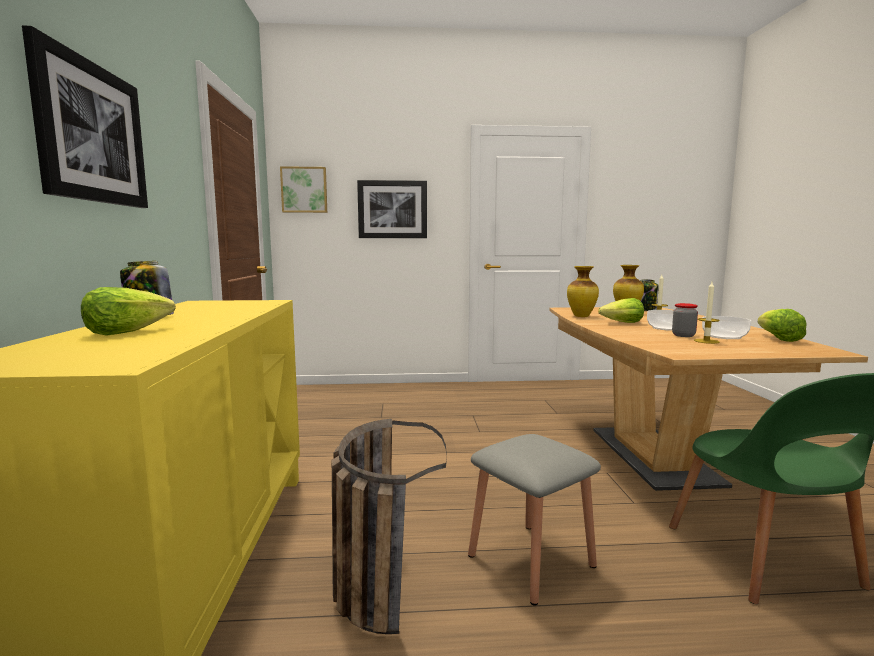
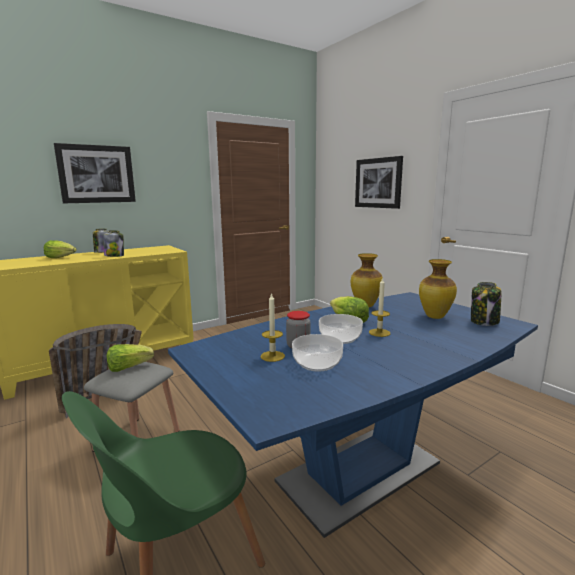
camera: 60 degrees right, 5 degrees up
(225, 315) = (114, 256): none -> jar
(304, 190) = (331, 170): picture -> none
(653, 456) = (359, 473): brown dining table -> blue dining table
(778, 339) = (337, 391): lettuce -> lettuce (128, 367)

